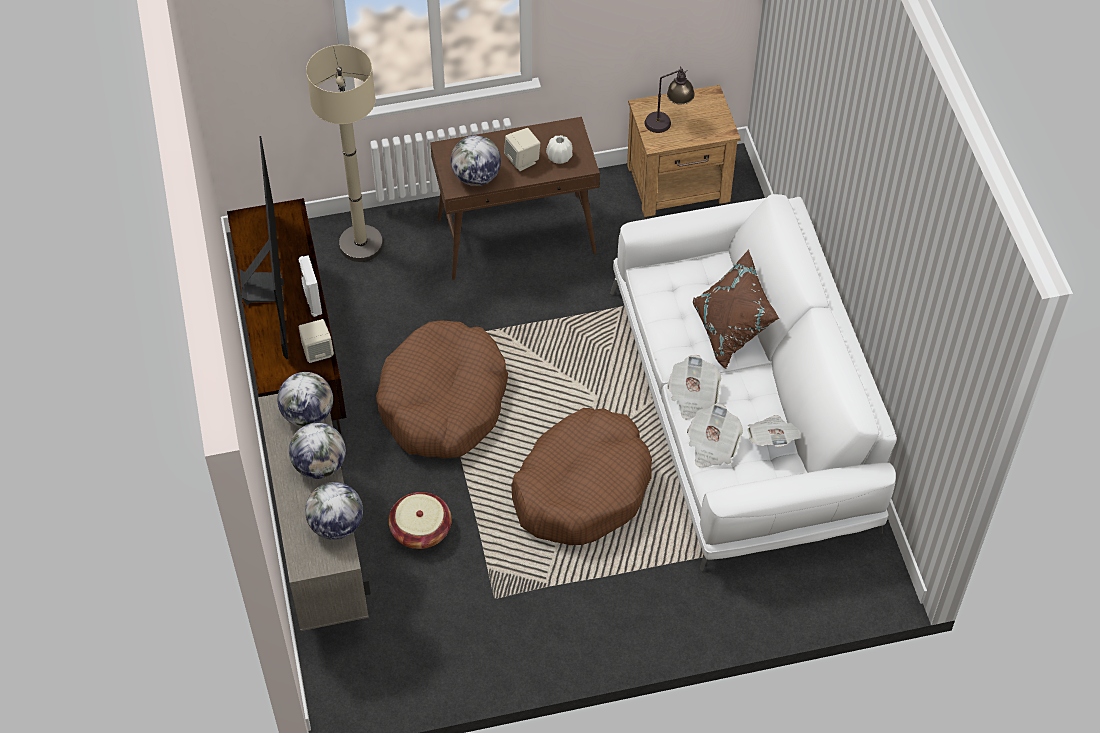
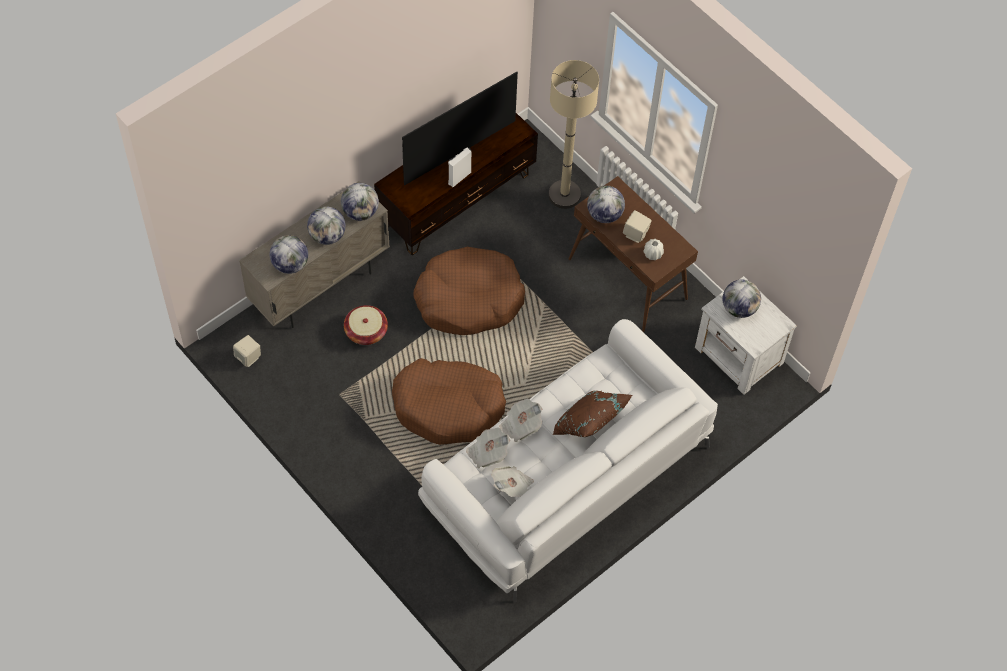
camera: 60 degrees right, 5 degrees up
(318, 351) = (423, 199): beige speaker -> beige speaker (248, 357)
(668, 122) = (739, 308): table lamp -> globe
(680, 184) = (739, 357): brown nightstand -> white nightstand

